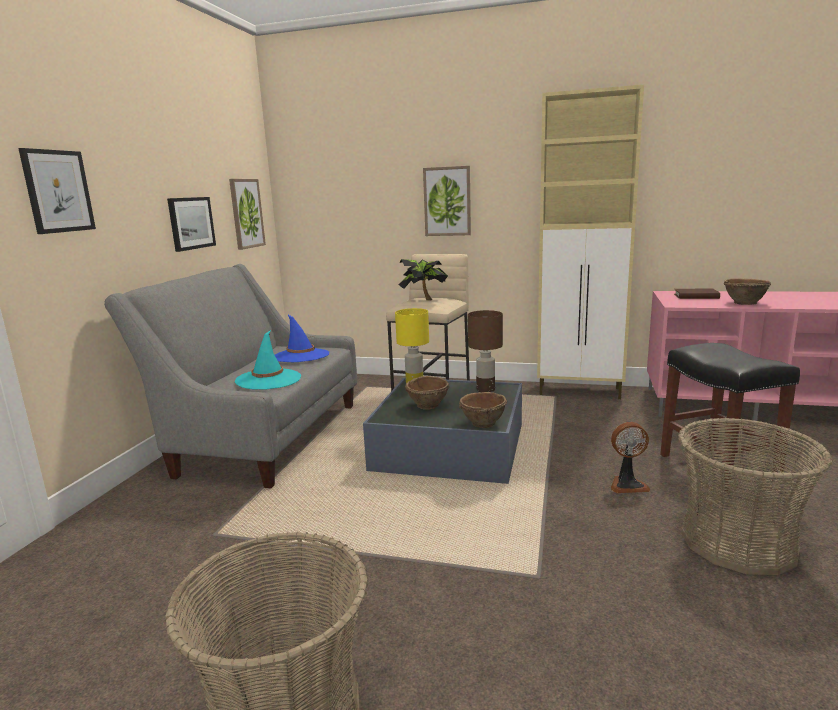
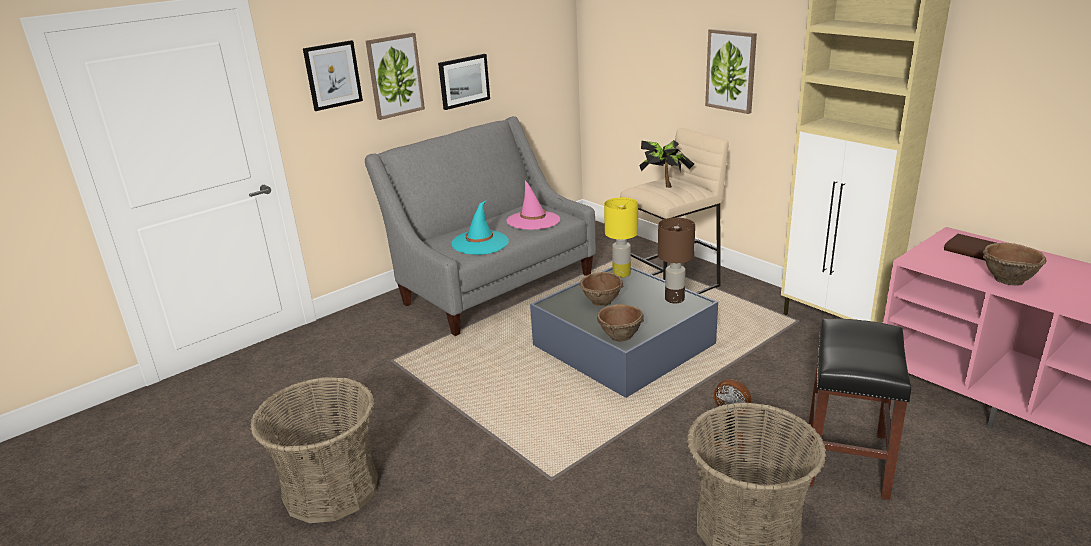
camera: 35 degrees right, 10 degrees up
(246, 213) = (536, 61): picture -> picture (395, 76)
(301, 356) = (533, 221): blue hat -> pink hat

